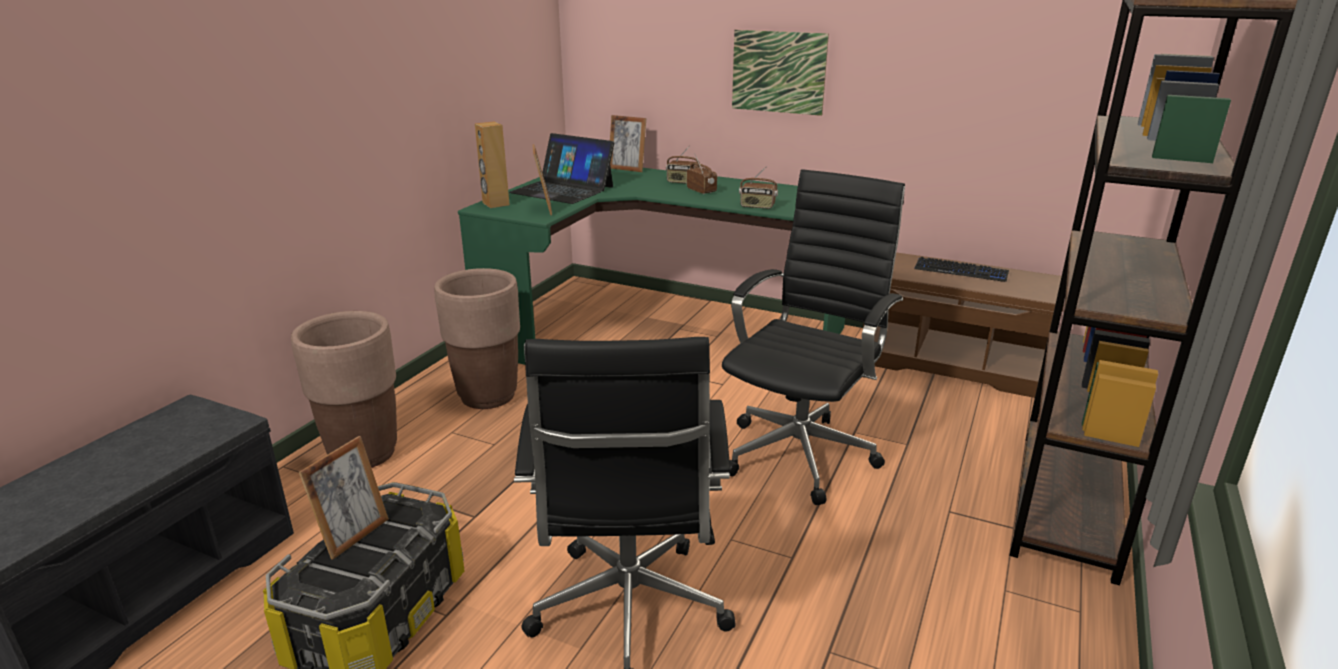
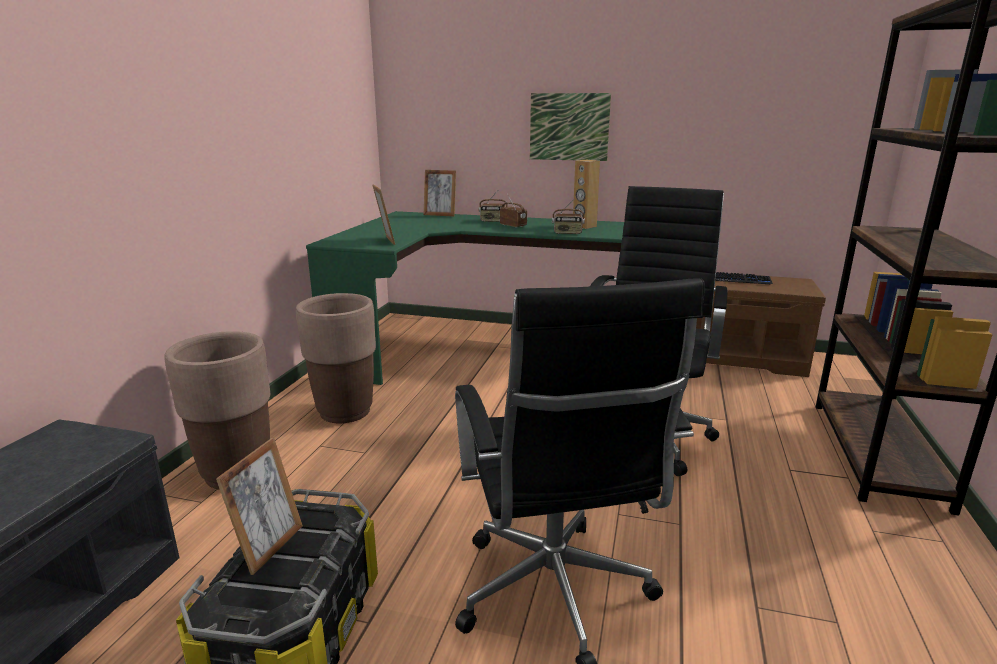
camera: 10 degrees left, 5 degrees down
(495, 204) = (338, 239): brown speaker -> brown speaker (584, 226)
(563, 189) = (393, 229): laptop -> none

